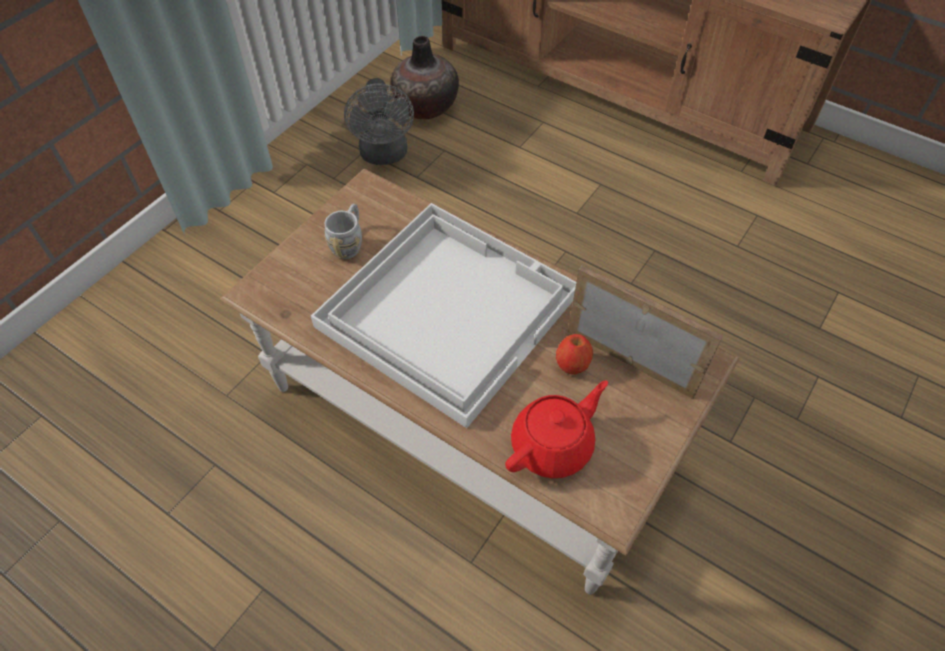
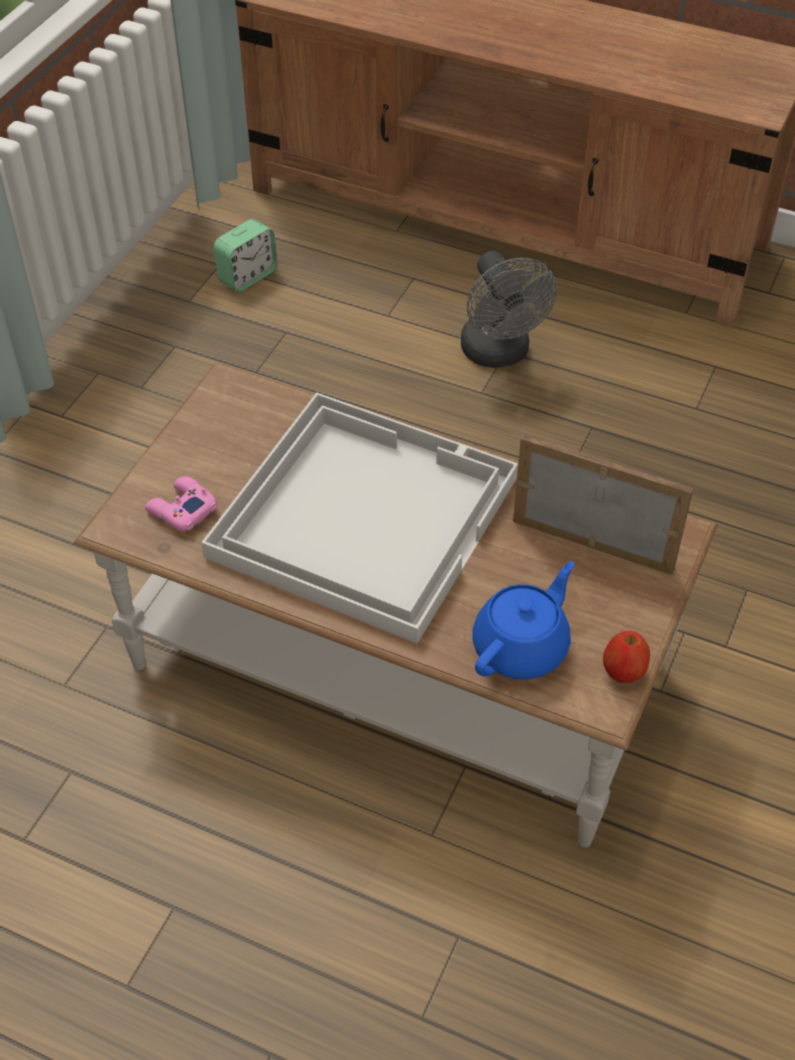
camera: 10 degrees left, 5 degrees down
(306, 284) = (181, 510): none -> pink game controller
(349, 243) = (222, 454): grey mug -> none
(384, 155) = (205, 348): grey fan -> grey fan (499, 354)
(425, 107) = (247, 276): vase -> alarm clock
(553, 445) = (522, 647): red teapot -> blue teapot
(572, 365) = (526, 558): apple -> apple (623, 672)

